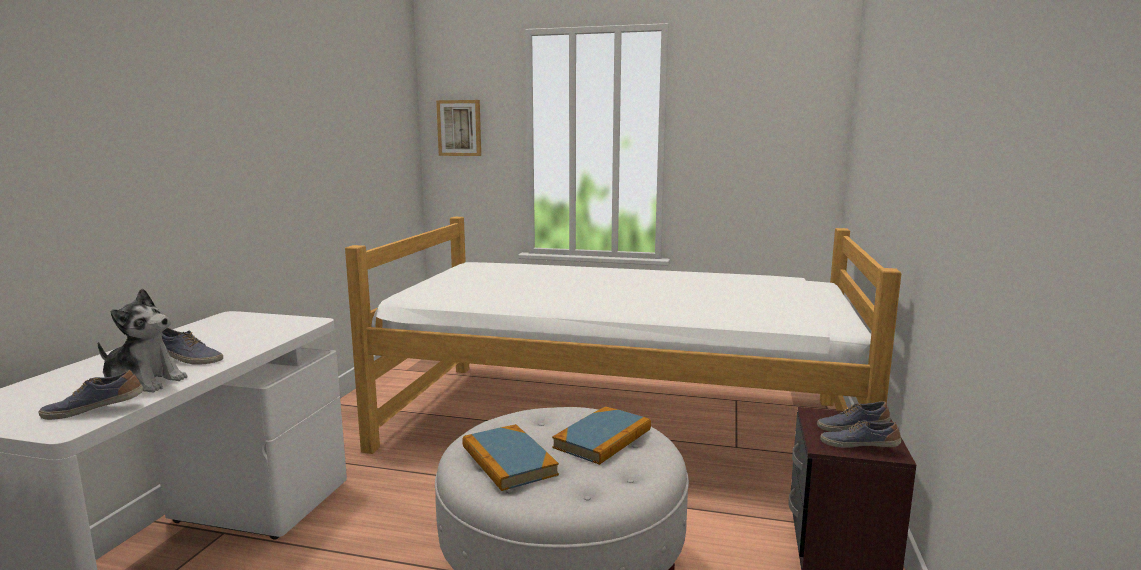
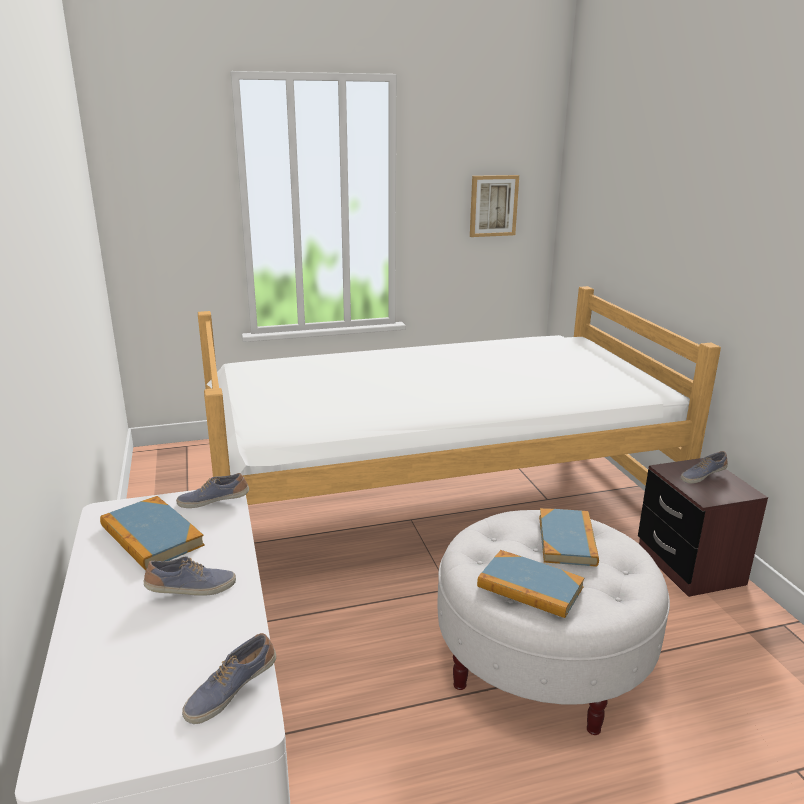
camera: 30 degrees left, 10 degrees up
(143, 382) = (206, 636): plush toy -> none
(226, 331) = (151, 536): none -> book
(459, 128) = (151, 193): picture -> picture (493, 205)
(859, 446) = (723, 491): shoe -> shoe (214, 501)

